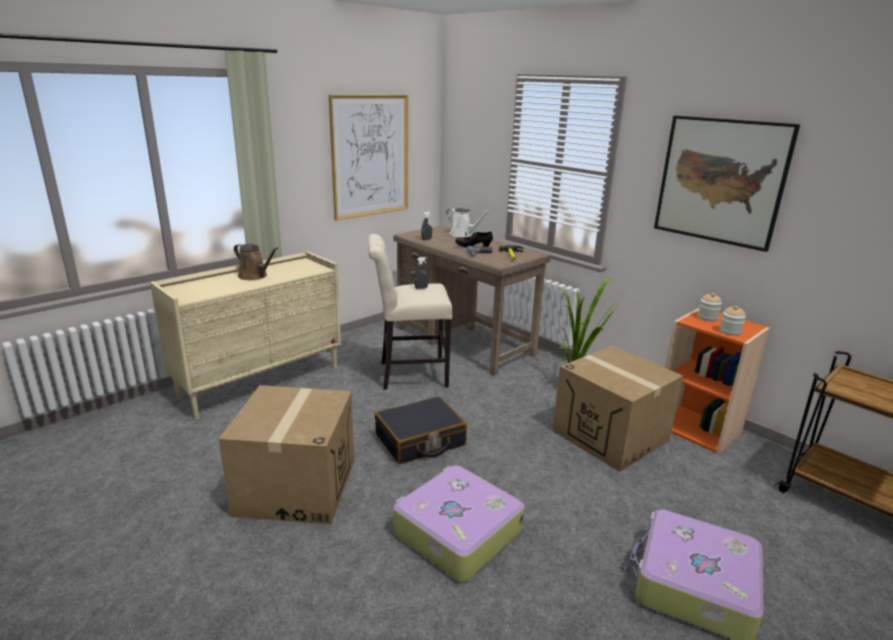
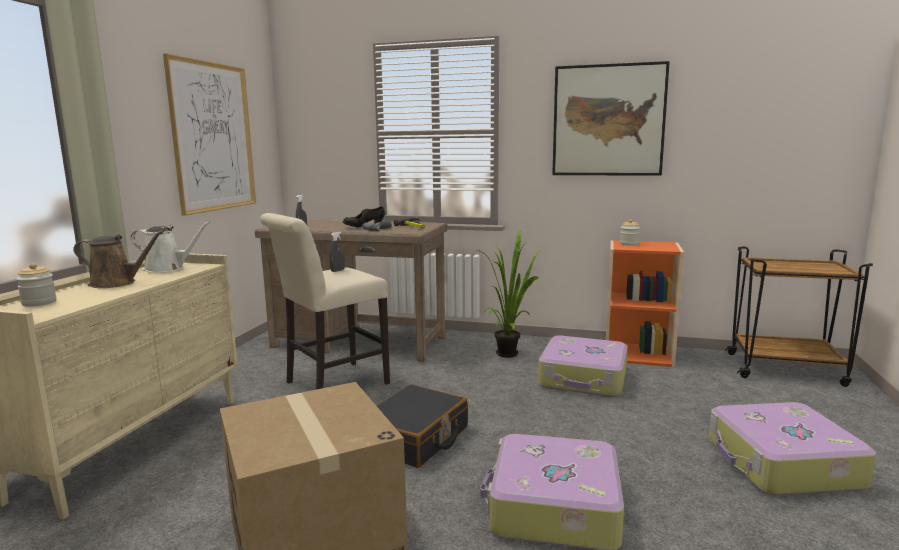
camera: 30 degrees left, 10 degrees down
(462, 234) = (333, 221): white watering can -> white watering can (168, 268)
(610, 436) = (583, 379): cardboard box -> suitcase
(730, 332) = (660, 248): jar -> jar (39, 303)

